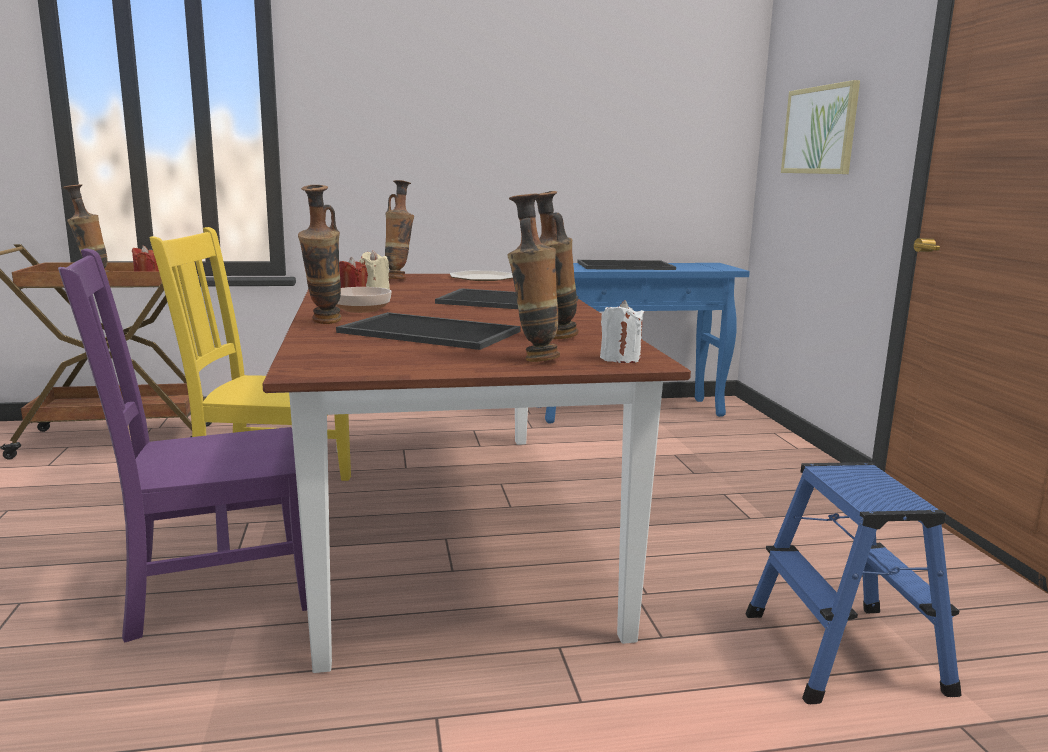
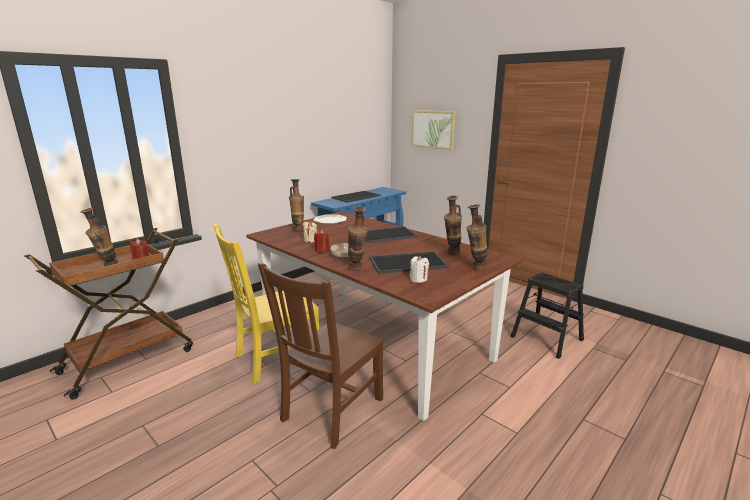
camera: 35 degrees left, 5 degrees up
(212, 590) = (330, 411): purple chair -> brown chair
(620, 359) = (496, 259): white candle -> white candle (418, 279)
(845, 652) = (547, 338): blue step ladder -> black step ladder

